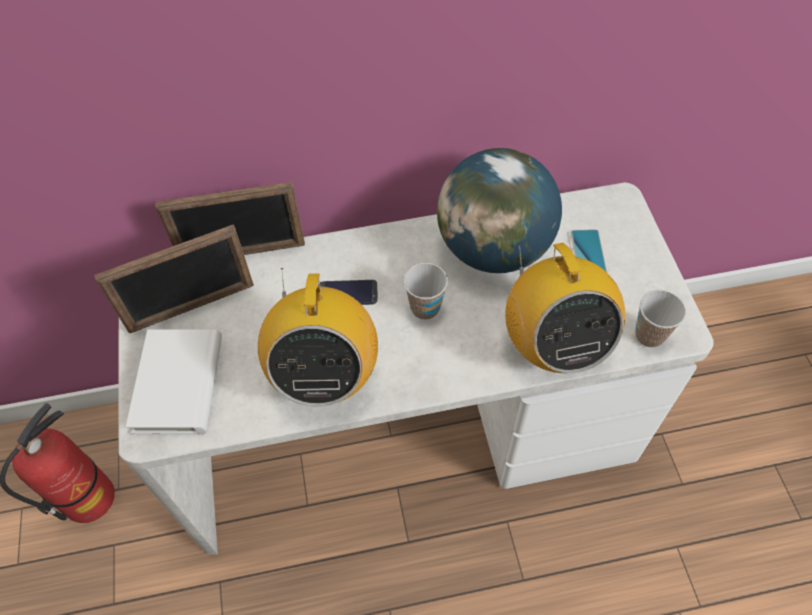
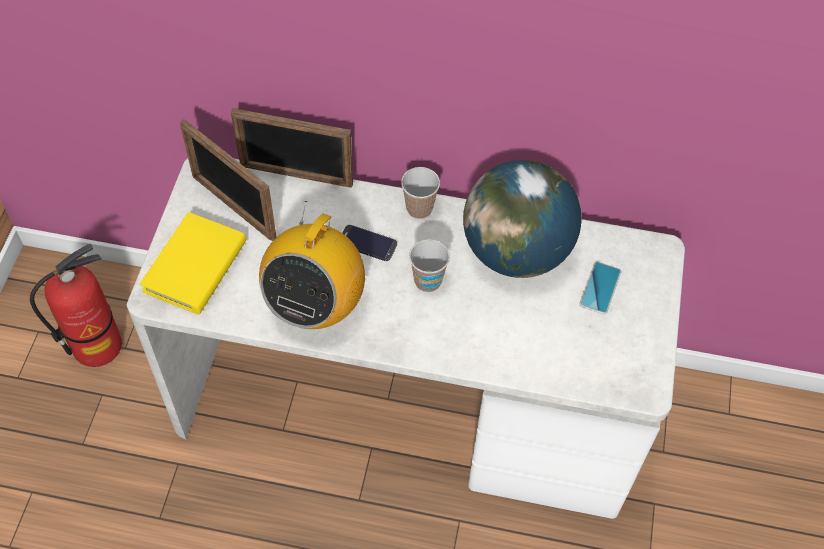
camera: 20 degrees right, 0 degrees up
(179, 384) = (195, 267): white book -> yellow book
(192, 307) = (233, 207): picture frame -> picture frame turned 45 degrees clockwise
(554, 345) = (523, 356): radio -> none
(649, 335) = (614, 380): cup -> cup (419, 208)

